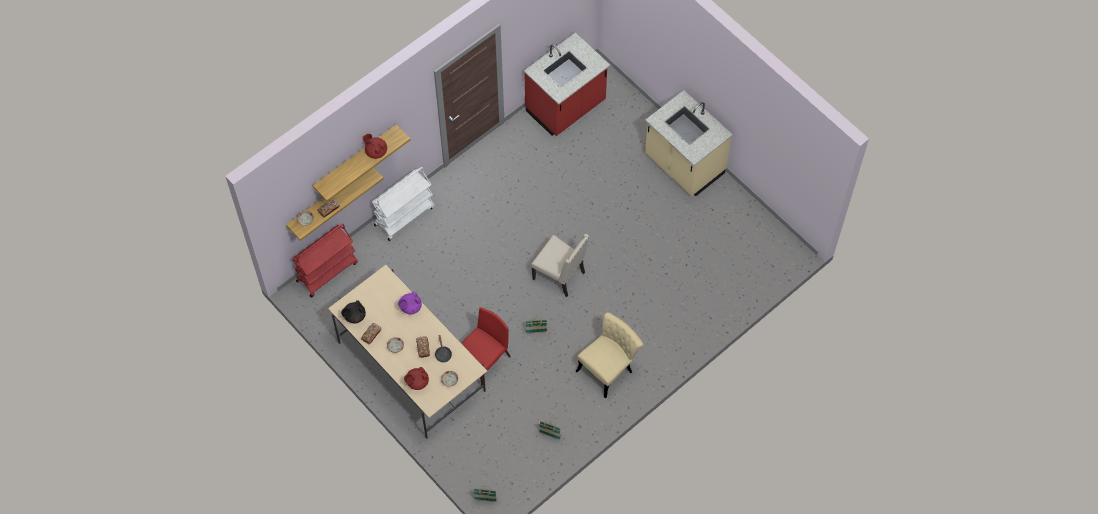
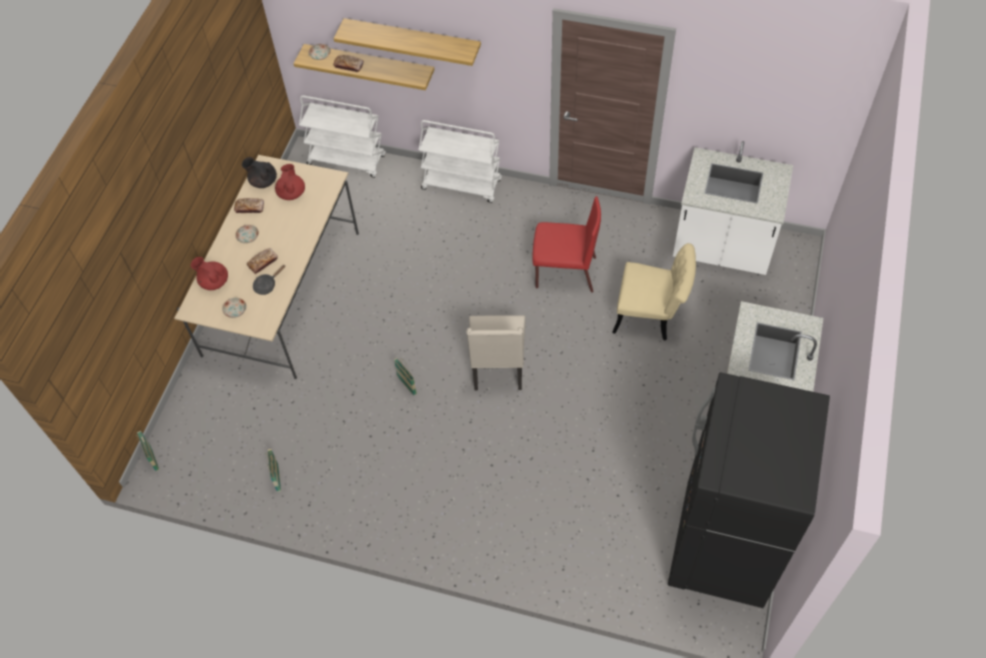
camera: 60 degrees right, 5 degrees down
(327, 271) = (347, 160): red cart -> white cart
(376, 151) = (429, 44): red teapot -> red teapot (291, 193)
(410, 307) = (308, 222): purple teapot -> none
(483, 363) = (330, 356): red chair -> red chair (564, 272)
(566, 107) = (722, 248): red counter -> white counter
(608, 368) = (410, 490): beige chair -> beige chair (651, 316)
(750, 234) = (723, 546): none -> black fridge

